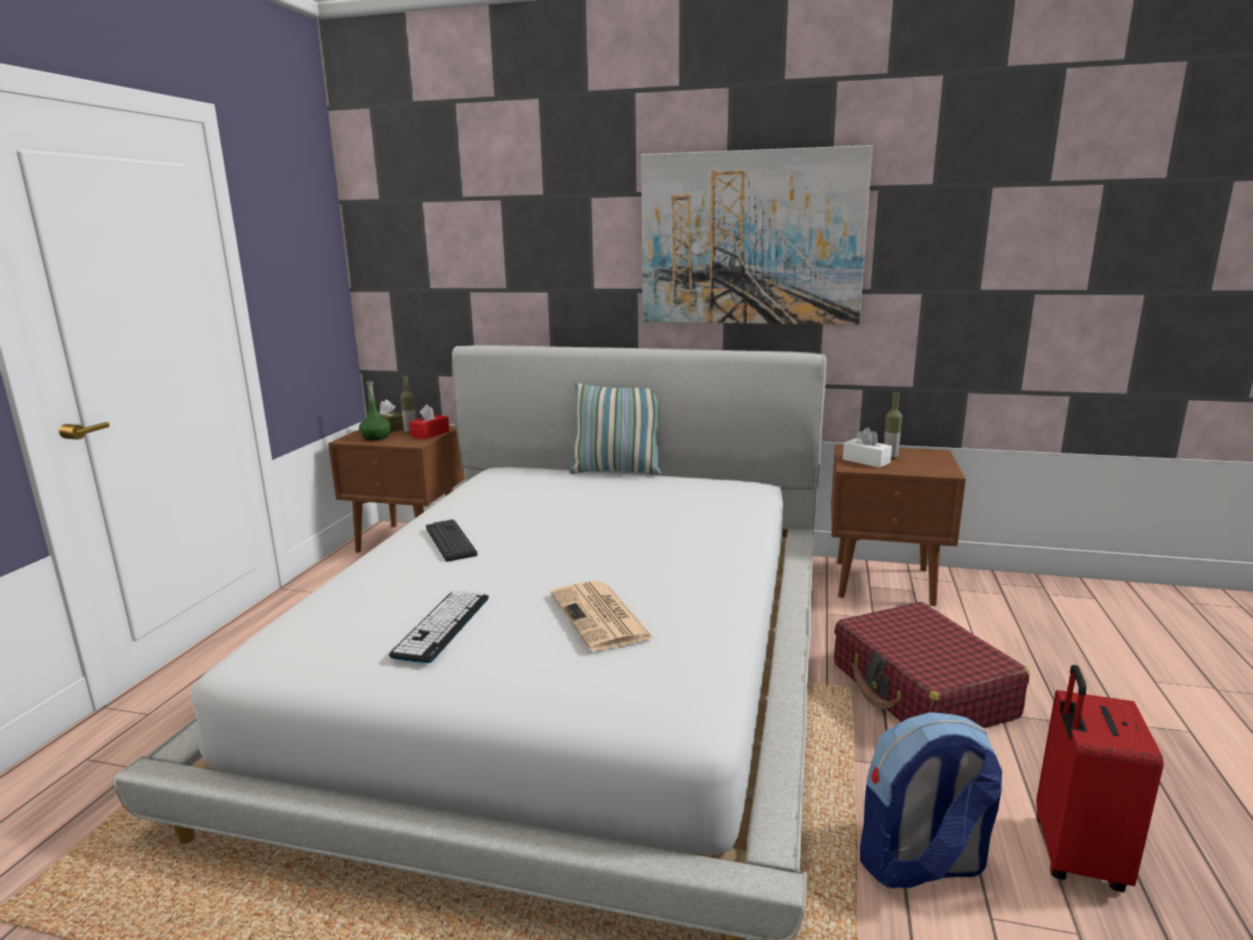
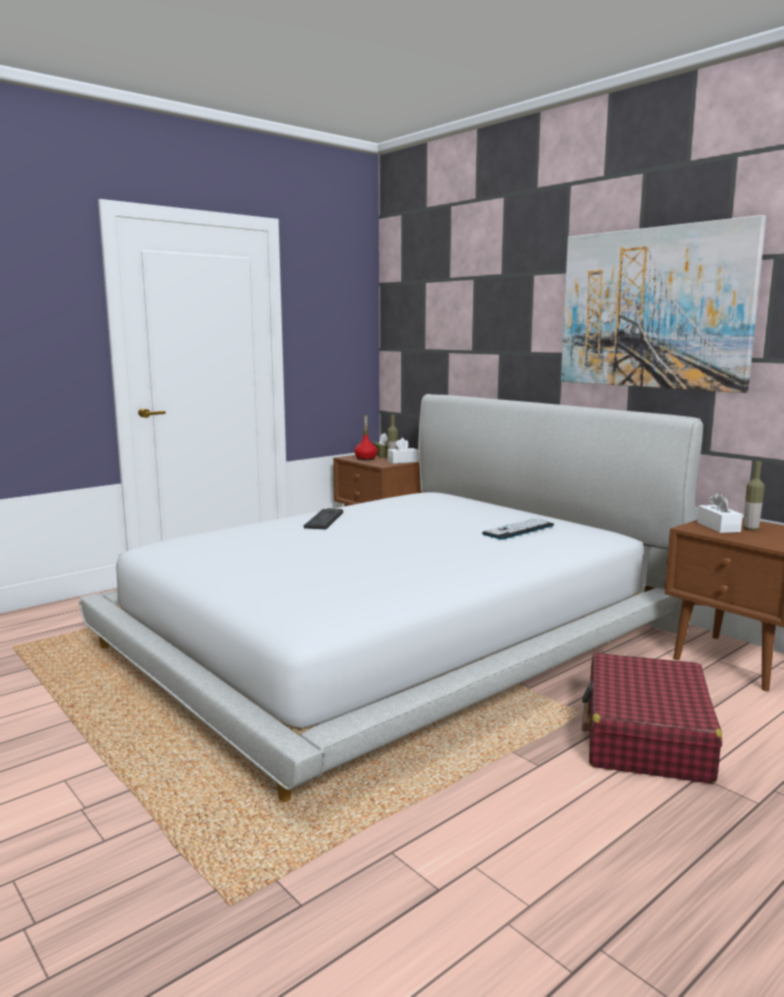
camera: 35 degrees right, 5 degrees down
(376, 437) = (365, 458): green bottle -> red bottle
(430, 434) = (403, 461): red tissue box -> white tissue box
(442, 626) = (248, 554): keyboard -> keyboard (518, 530)
(601, 617) = (338, 571): newspaper -> none
(616, 471) = (511, 506): pillow -> none
(921, 865) = (468, 820): backpack -> none
(1074, 855) = (607, 872): red suitcase -> none

